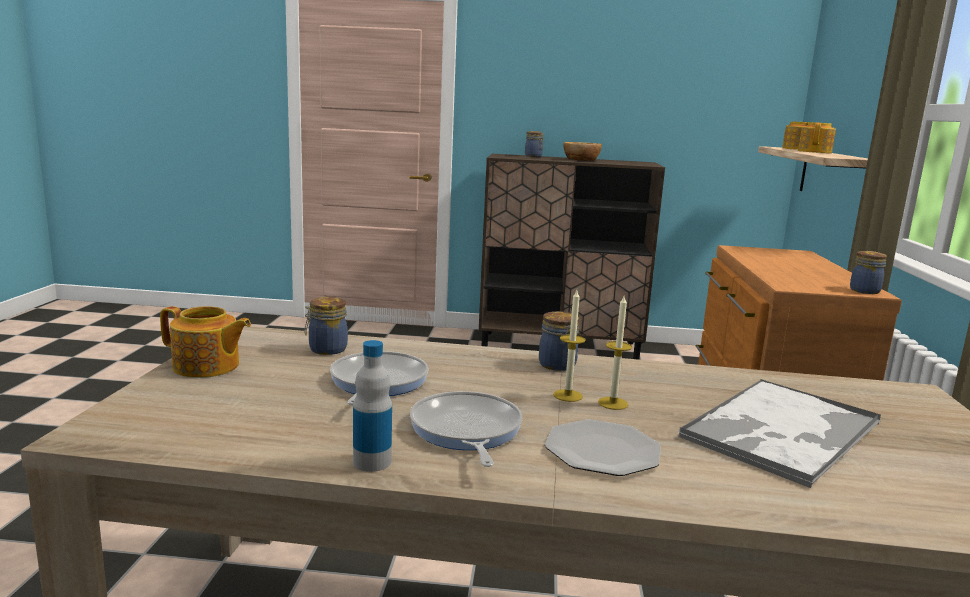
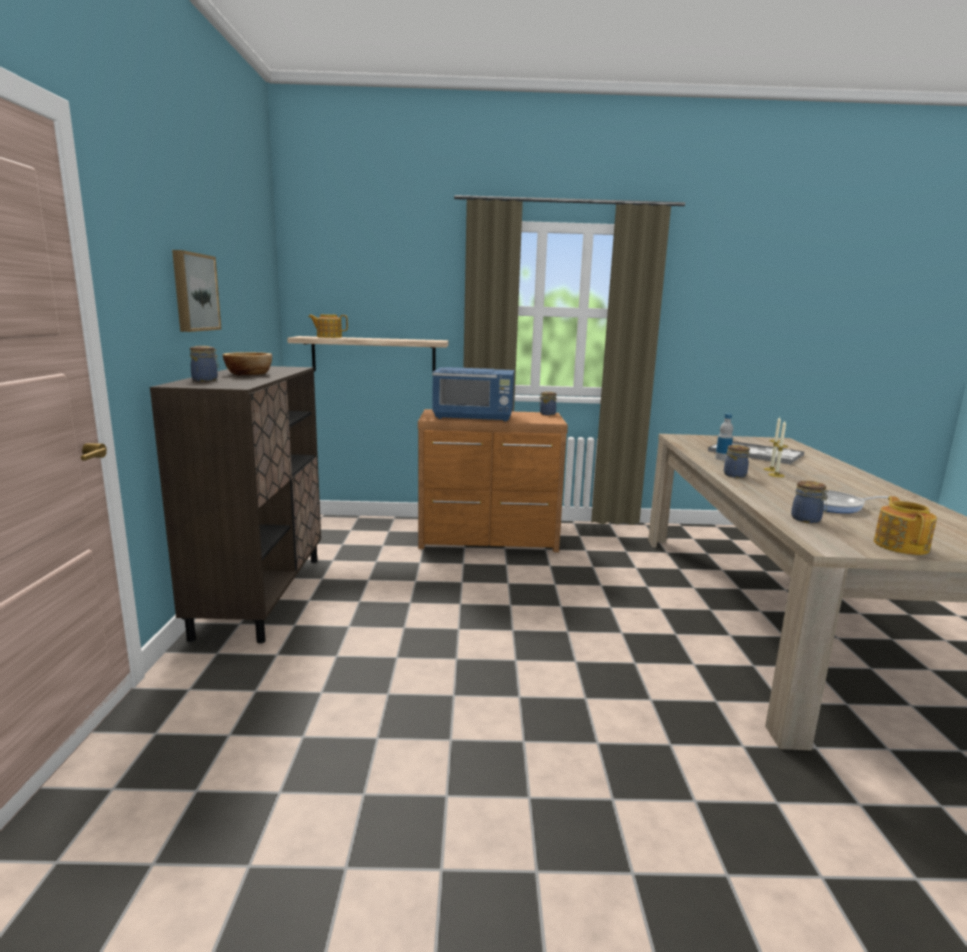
camera: 95 degrees left, 0 degrees up
(372, 462) = (914, 501): bottle -> bottle (722, 459)
(466, 431) = (853, 489): frying pan -> none
(582, 94) = (194, 292): none -> picture
(602, 450) = (826, 473): plate -> none
(769, 261) = (474, 417): none -> blue microwave
(815, 152) = (370, 338): teapot -> none

